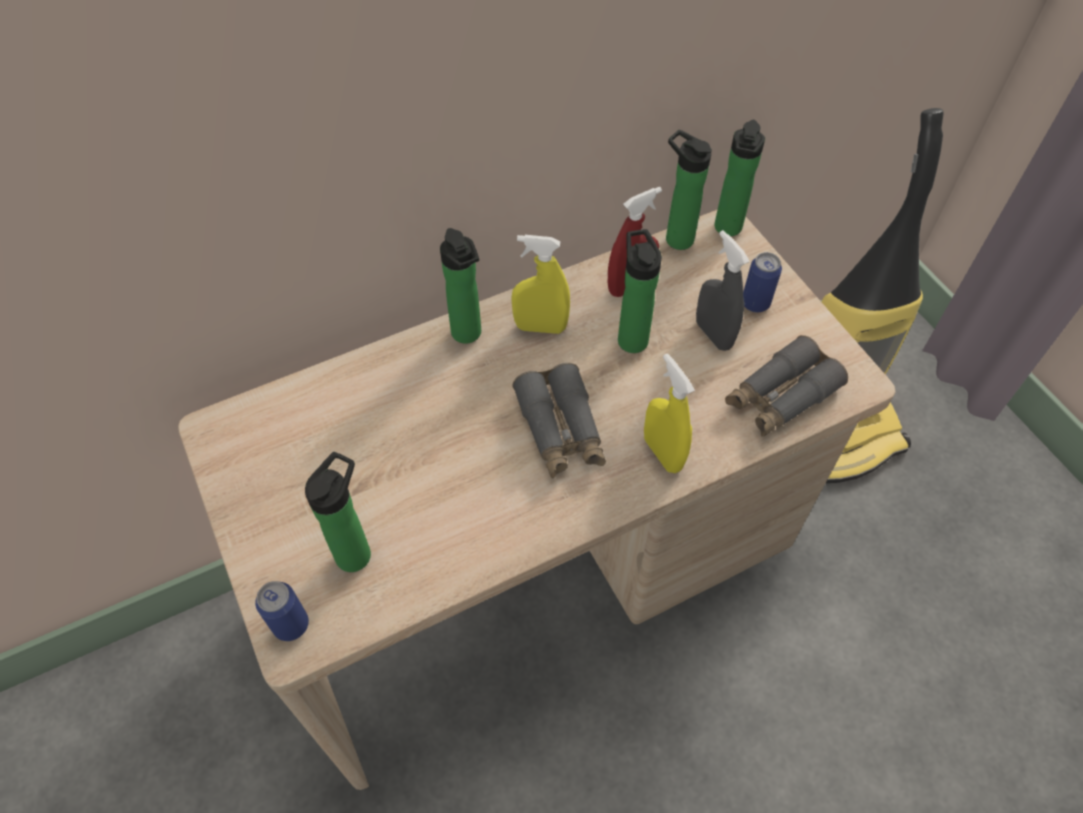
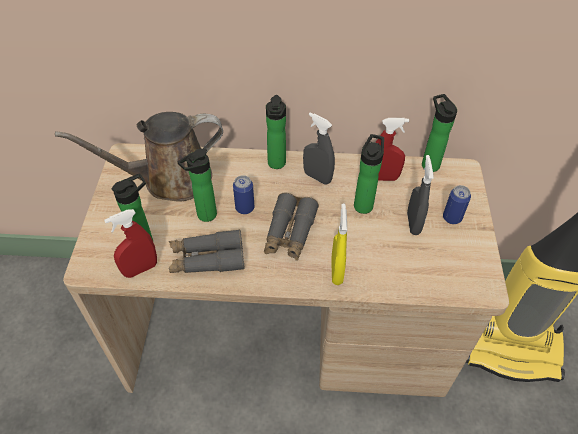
camera: 30 degrees right, 5 degrees down
(291, 625) = (92, 259): can -> can (244, 208)
(321, 434) = (170, 179): none -> brown watering can
(380, 598) = (140, 269): none -> red spray bottle
(540, 327) = (317, 177): yellow spray bottle -> grey spray bottle
(727, 230) = (463, 172): bottle -> bottle (204, 216)
(780, 396) = (430, 275): grey binoculars -> grey binoculars (207, 259)

